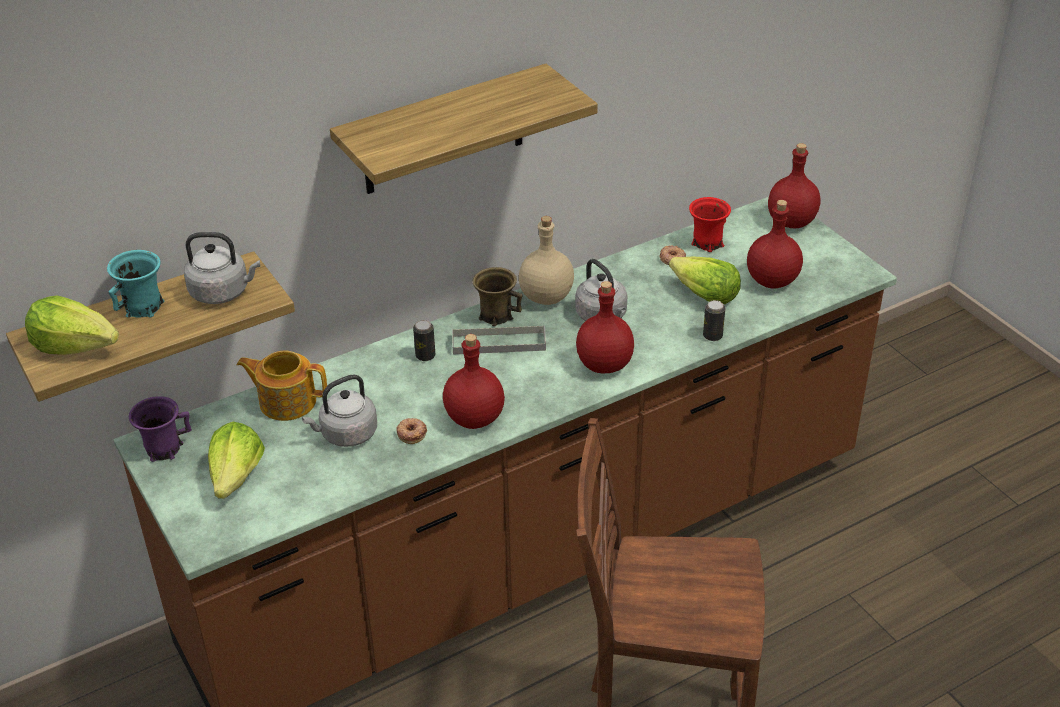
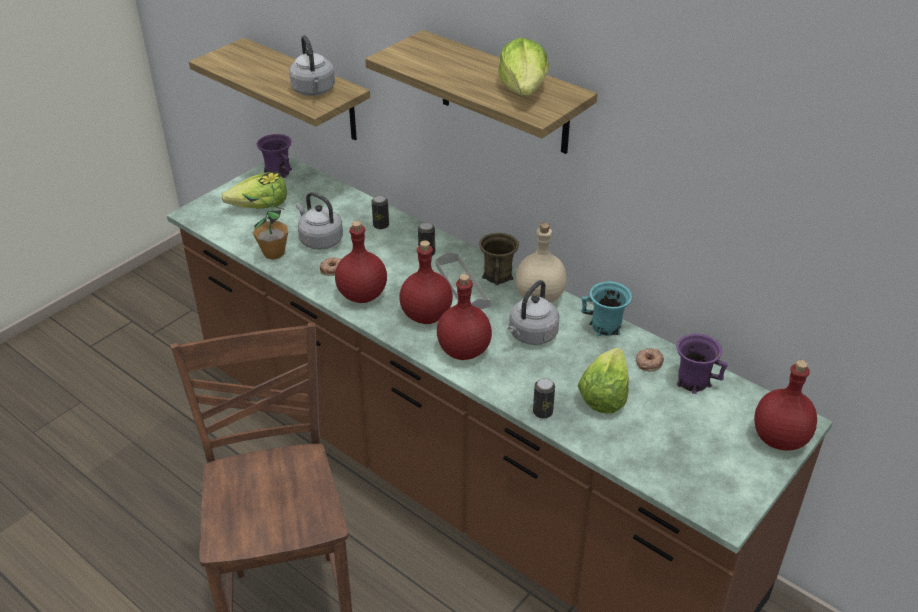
camera: 70 degrees right, 0 degrees up
(76, 346) = (237, 60): lettuce -> lettuce (524, 90)
(143, 307) = (286, 69): turquoise mug -> turquoise mug (606, 327)
(286, 401) = (345, 205): teapot -> none
(348, 380) = (381, 225): none -> can
(348, 478) = (274, 253): none -> potted plant
(707, 242) = (693, 381): red mug -> purple mug
(773, 280) = (660, 441): red bottle -> red bottle (427, 316)

